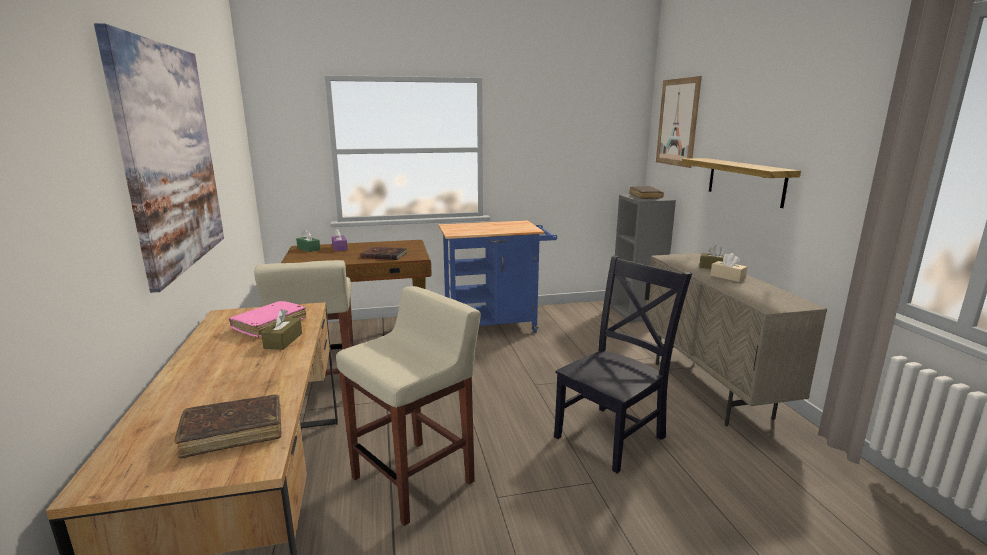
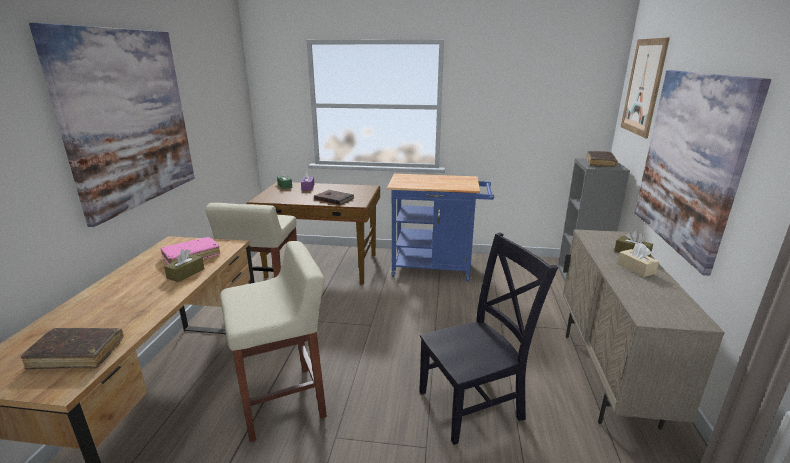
camera: 20 degrees right, 5 degrees up
(745, 181) = (689, 162): shelf -> picture

